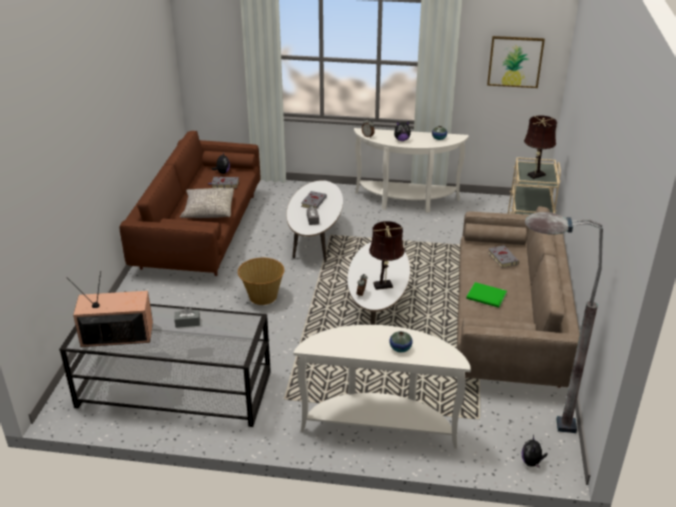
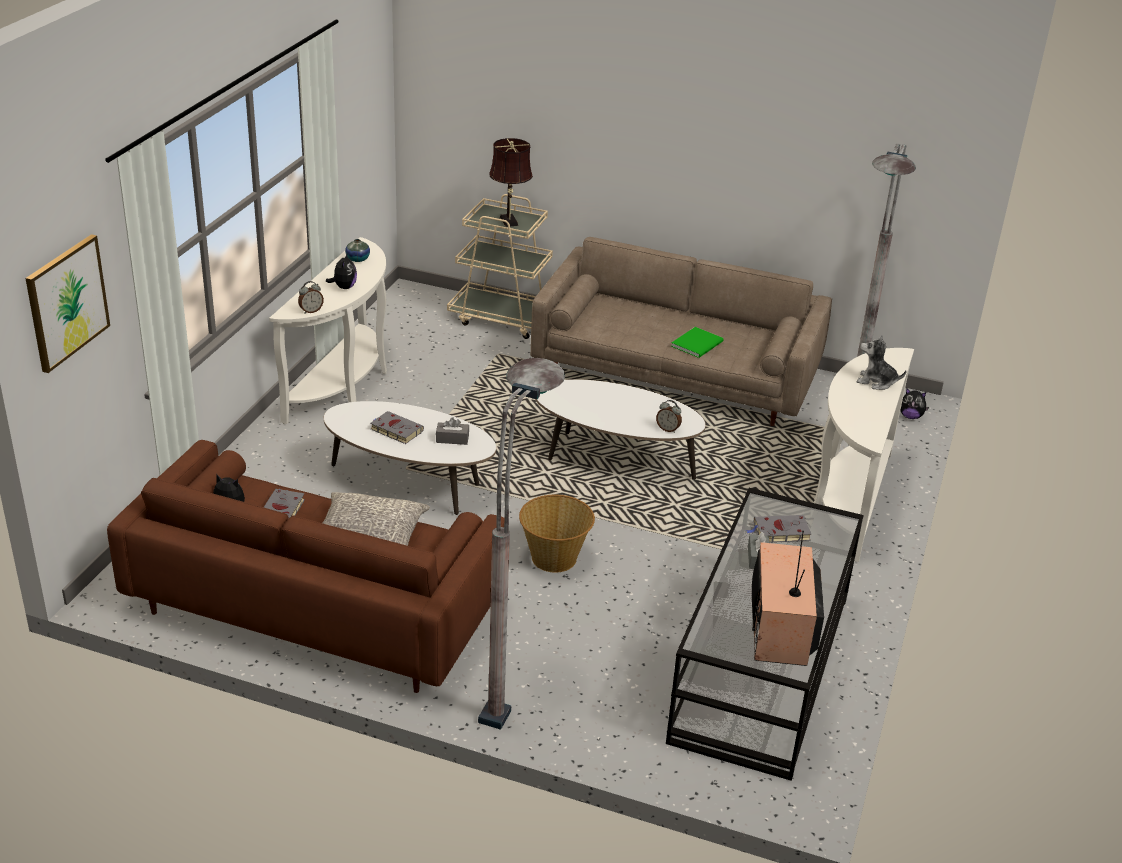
camera: 80 degrees left, 0 degrees up
(152, 297) = (515, 681): none -> grey floor lamp
(385, 285) = (652, 408): brown table lamp -> none
(400, 348) = (876, 382): vase -> plush toy
(502, 258) = (617, 315): grey book -> grey book (779, 532)
(515, 61) = (361, 105): picture -> picture (67, 302)

